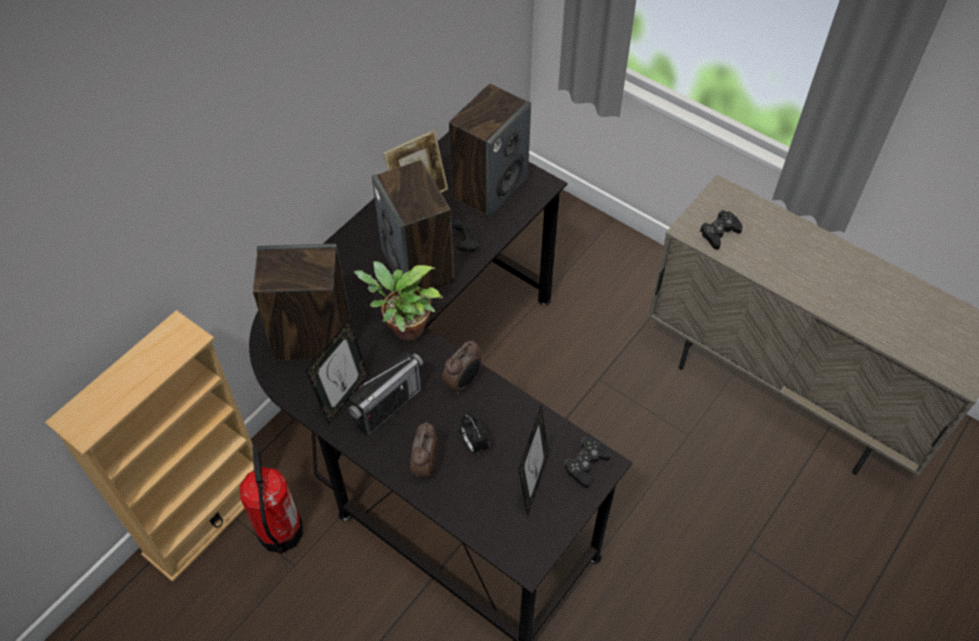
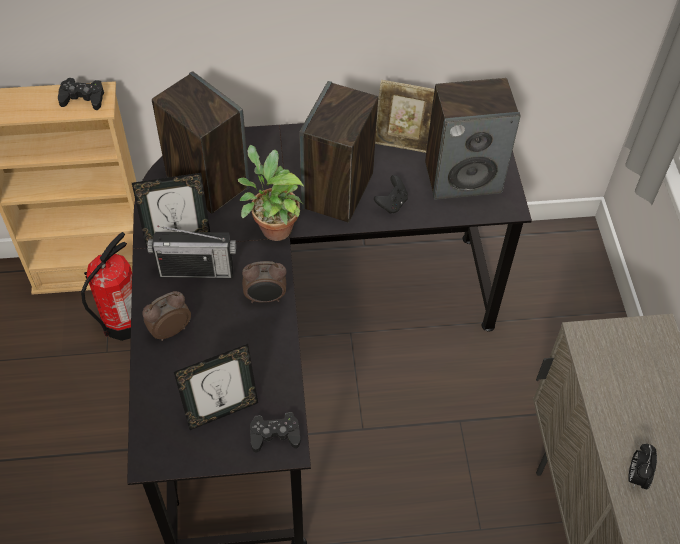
camera: 45 degrees right, 0 degrees up
(473, 444) = (218, 347): alarm clock -> alarm clock (636, 476)
(719, 233) = (609, 361): black game controller -> black game controller (83, 98)

